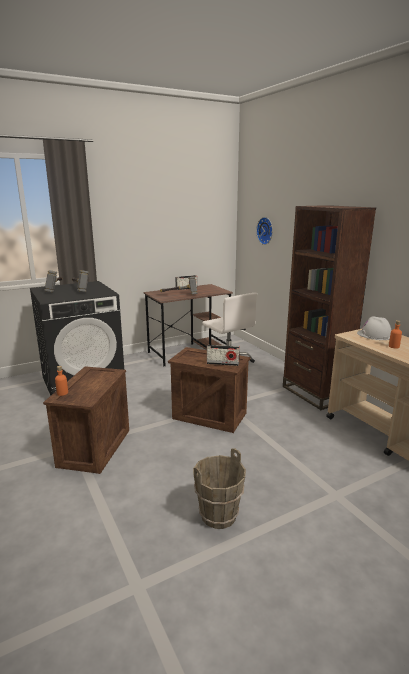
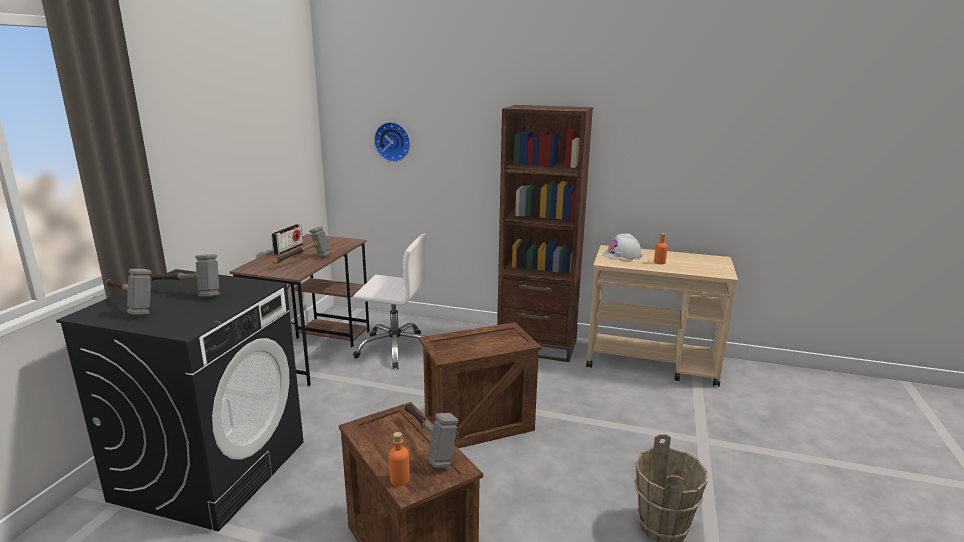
camera: 45 degrees left, 0 degrees up
(97, 386) = (427, 443): none -> hammer
(222, 363) = (505, 341): radio -> none

